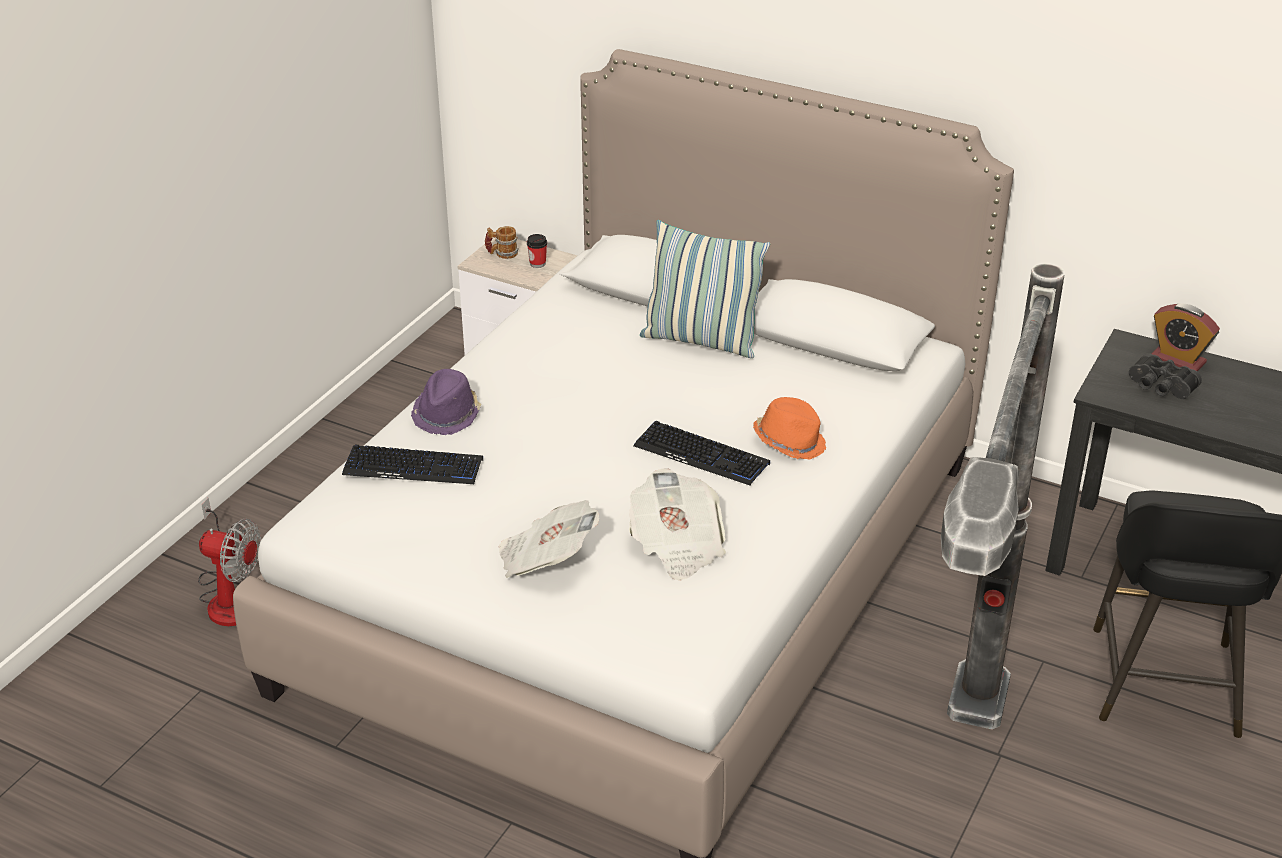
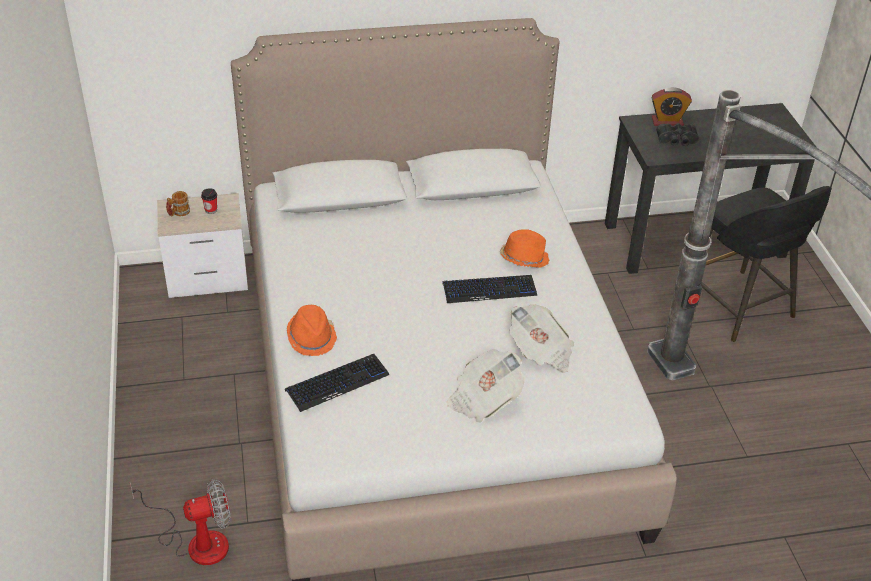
camera: 40 degrees left, 5 degrees up
(447, 414) = (312, 338): purple hat -> orange hat
(701, 340) = (402, 218): pillow -> none

